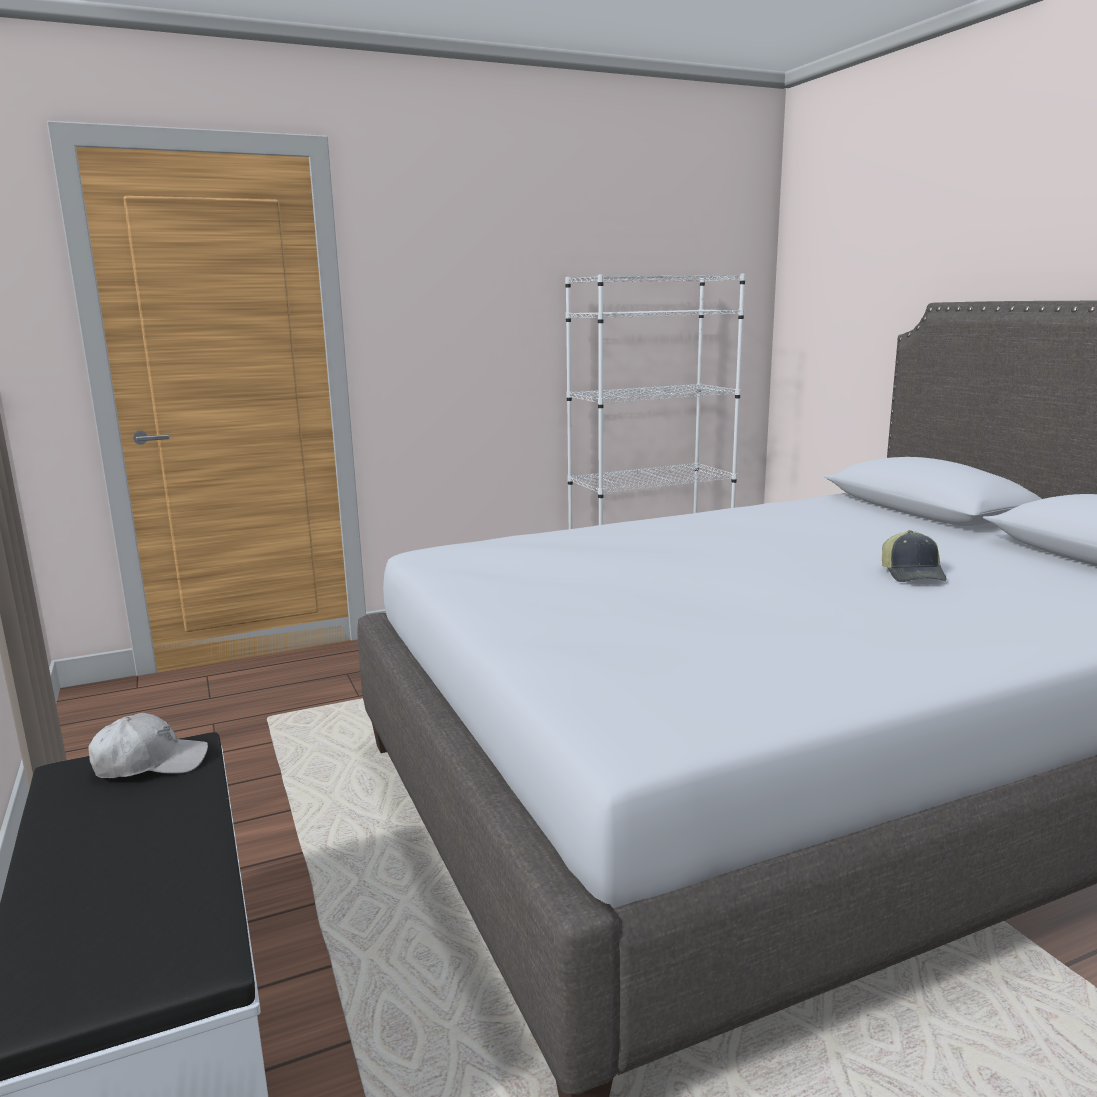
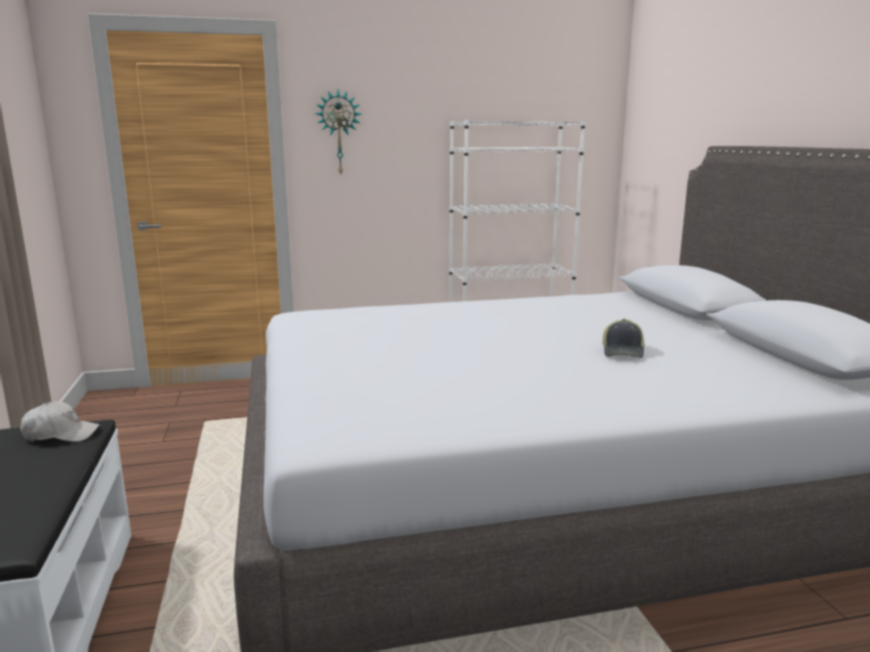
camera: 10 degrees right, 0 degrees up
(417, 295) = (339, 133): none -> wall clock

